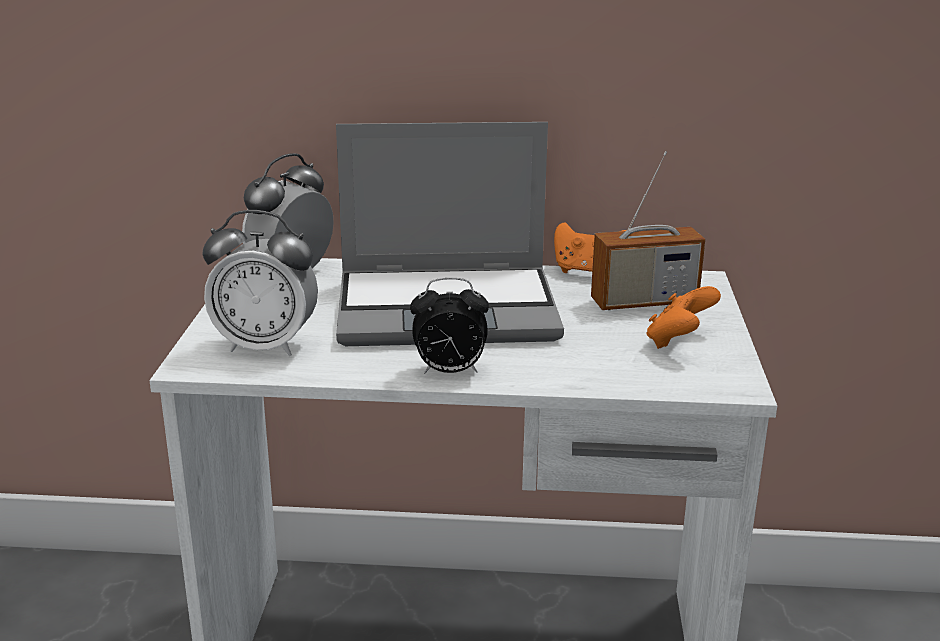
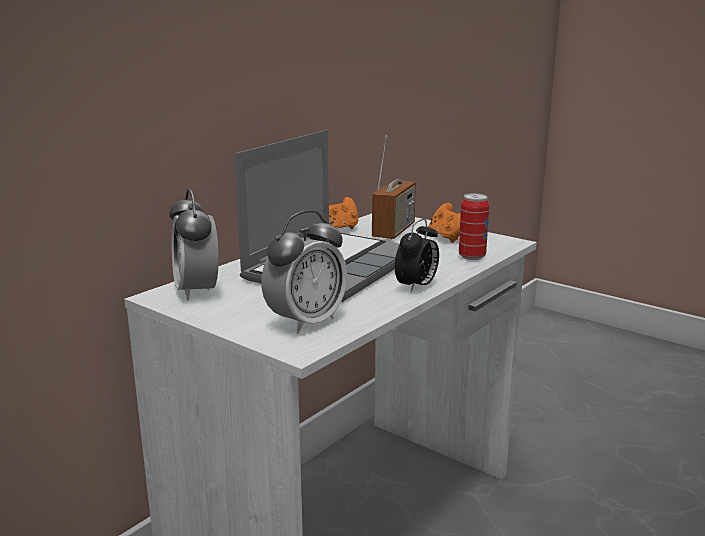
camera: 55 degrees left, 5 degrees down
(621, 375) = (472, 256): none -> can

